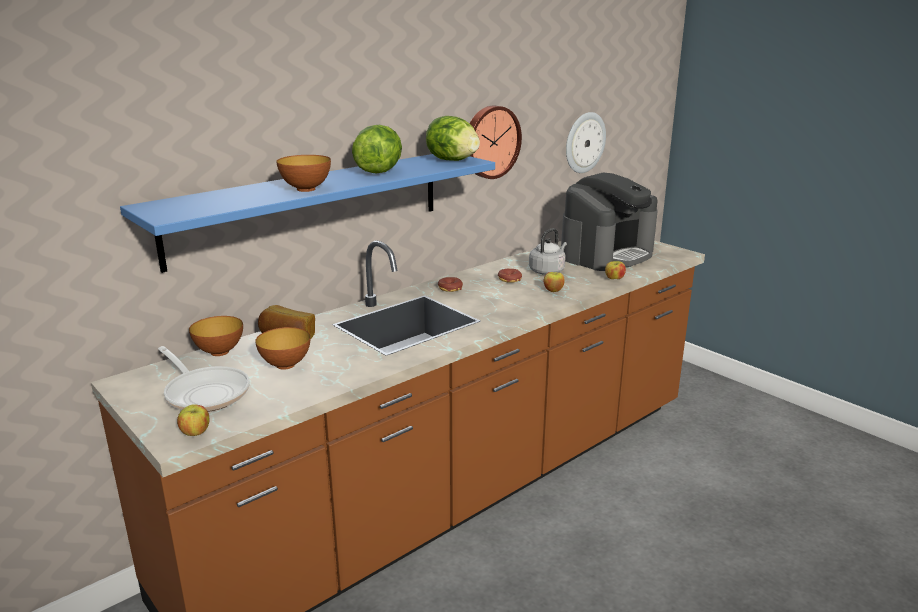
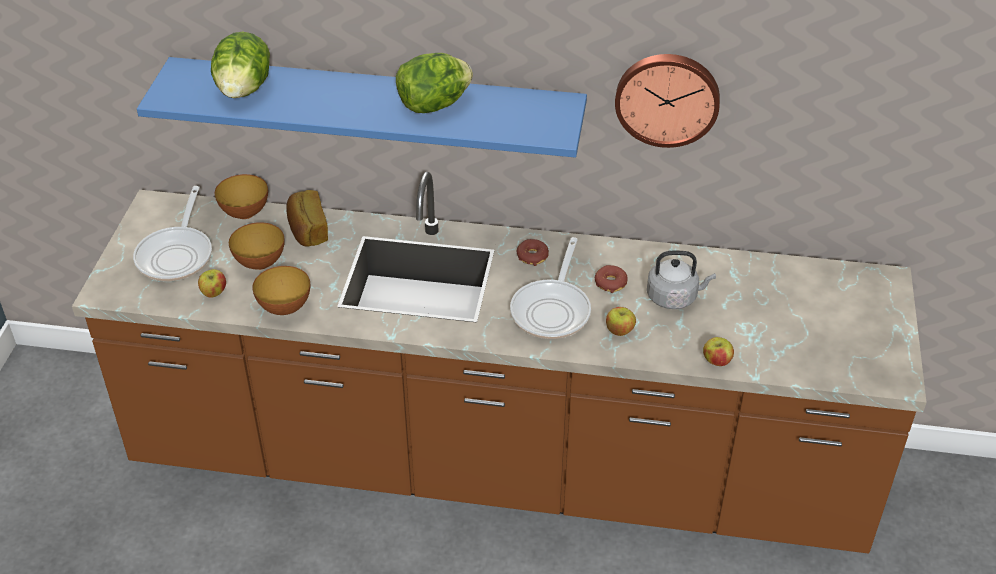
camera: 50 degrees right, 20 degrees up
(196, 433) = (120, 293): apple -> apple (214, 293)
(306, 189) = (317, 107): bowl -> bowl (285, 308)
(452, 160) = (541, 121): lettuce -> lettuce (243, 90)
(506, 299) = (553, 309): none -> frying pan
(584, 142) = (879, 139): wall clock -> none
(607, 254) = (799, 316): coffee machine -> none

